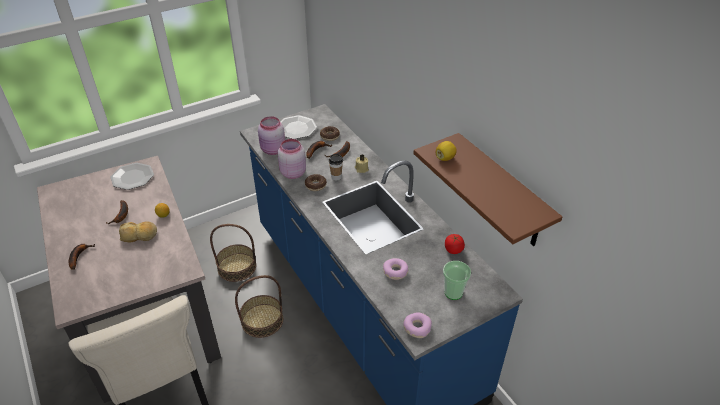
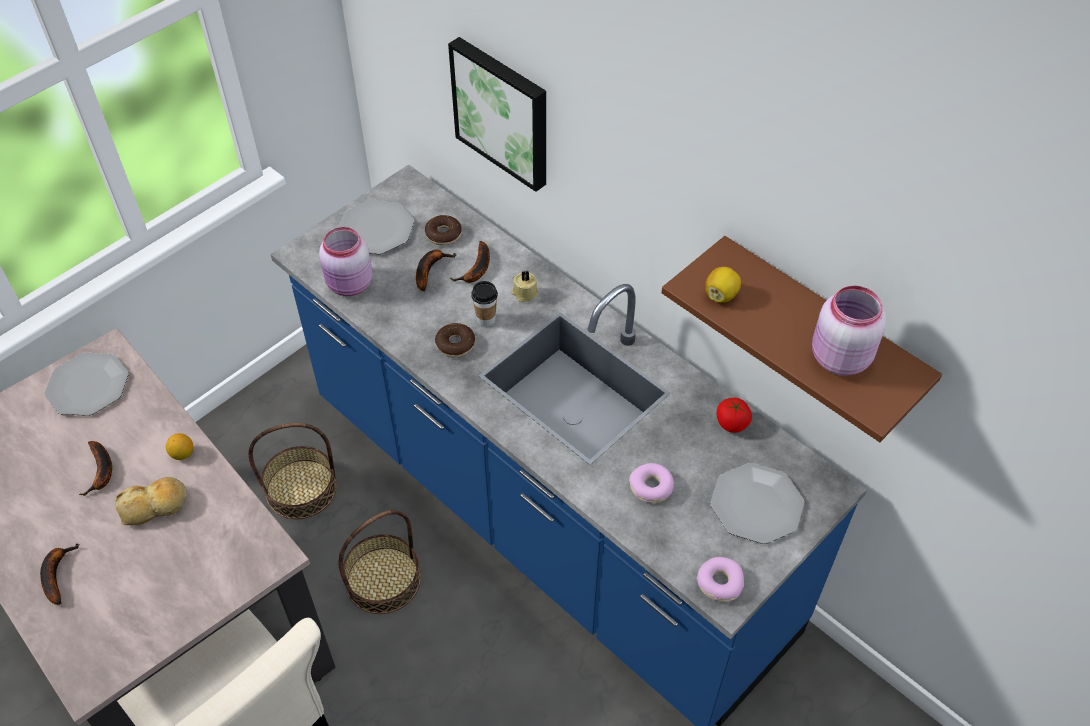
camera: 15 degrees left, 10 degrees up
(292, 173) = (404, 327): pink jar -> pink jar (838, 358)
(365, 68) = (503, 112): none -> picture
(453, 293) = (756, 504): cup -> plate

